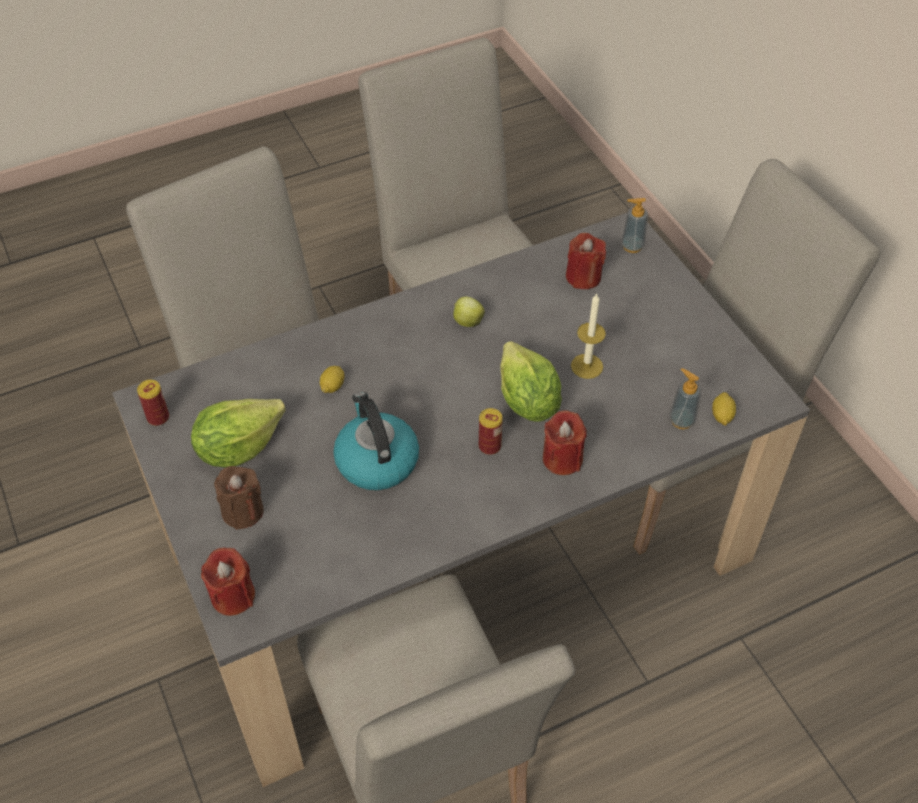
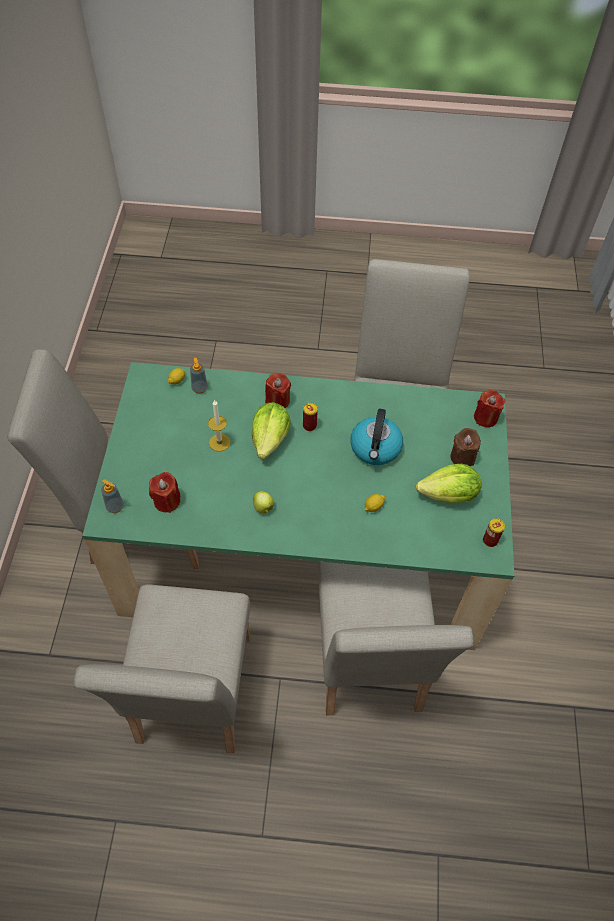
camera: 150 degrees left, 5 degrees up
(459, 554) = (304, 547): grey dining table -> green dining table

